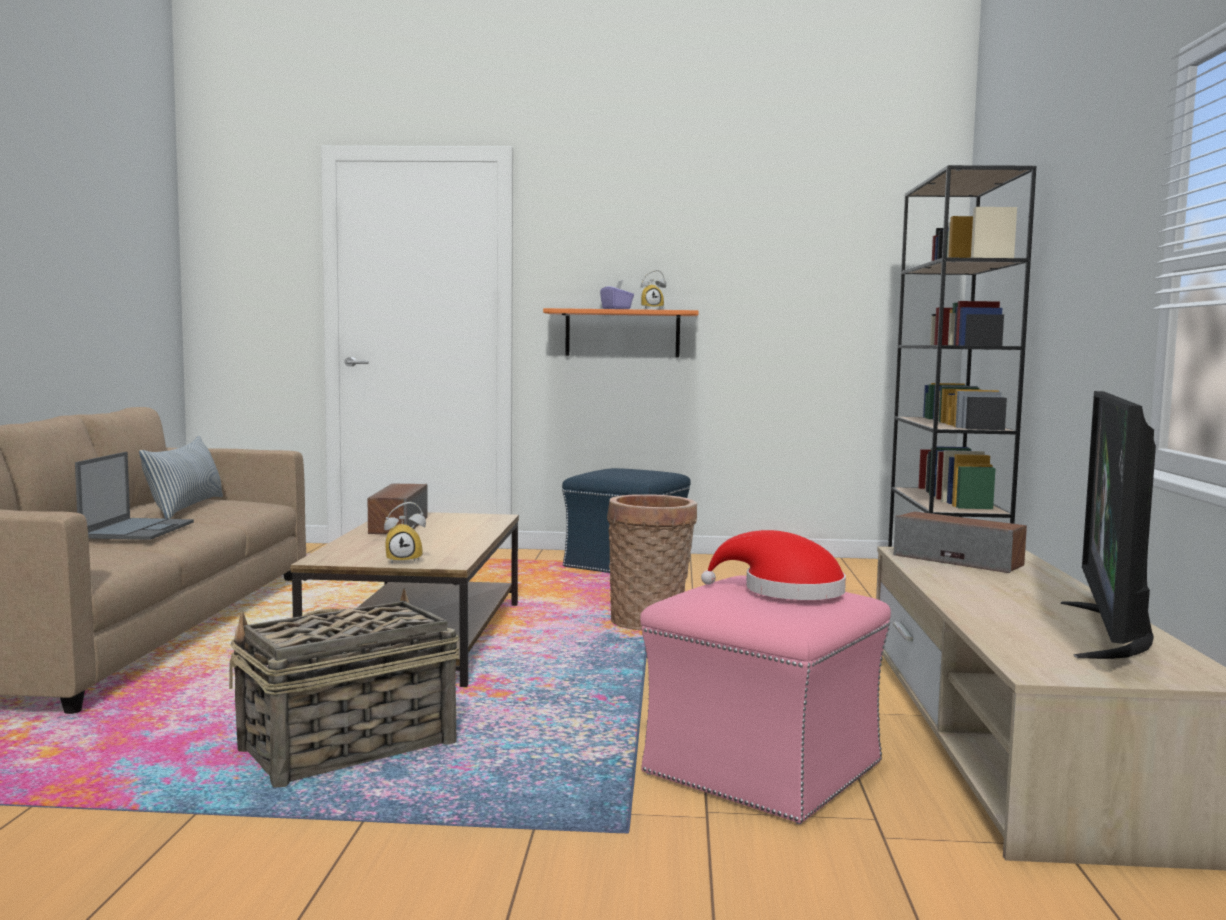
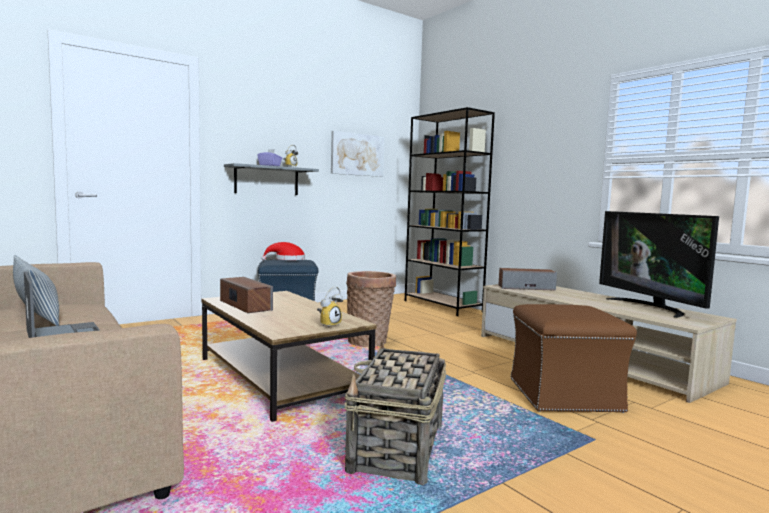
camera: 40 degrees left, 0 degrees up
(622, 333) = (267, 180): orange shelf -> grey shelf
(761, 770) = (564, 395): pink ottoman -> brown ottoman
(784, 591) = (571, 308): red hat -> red hat (287, 259)
(808, 277) = (357, 154): none -> picture

